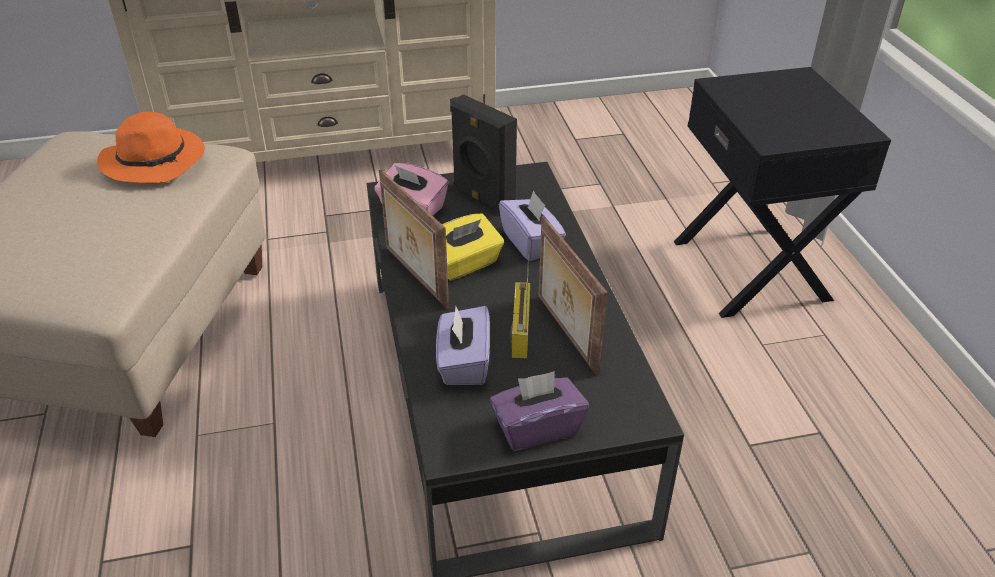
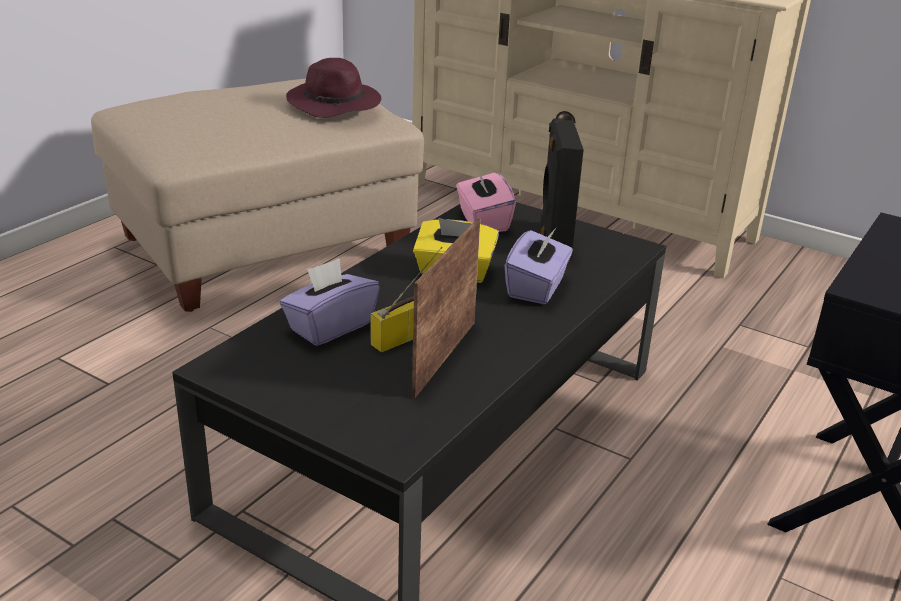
camera: 45 degrees right, 10 degrees down
(155, 161) = (335, 105): orange hat -> purple hat
(414, 277) = (400, 260): picture frame -> none
(537, 428) = (299, 396): purple tissue box -> none

